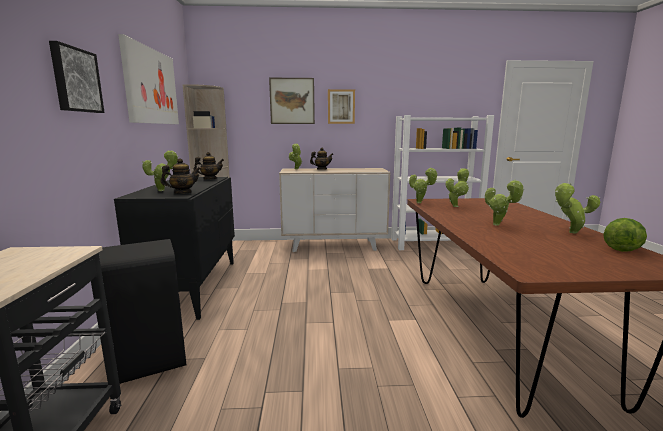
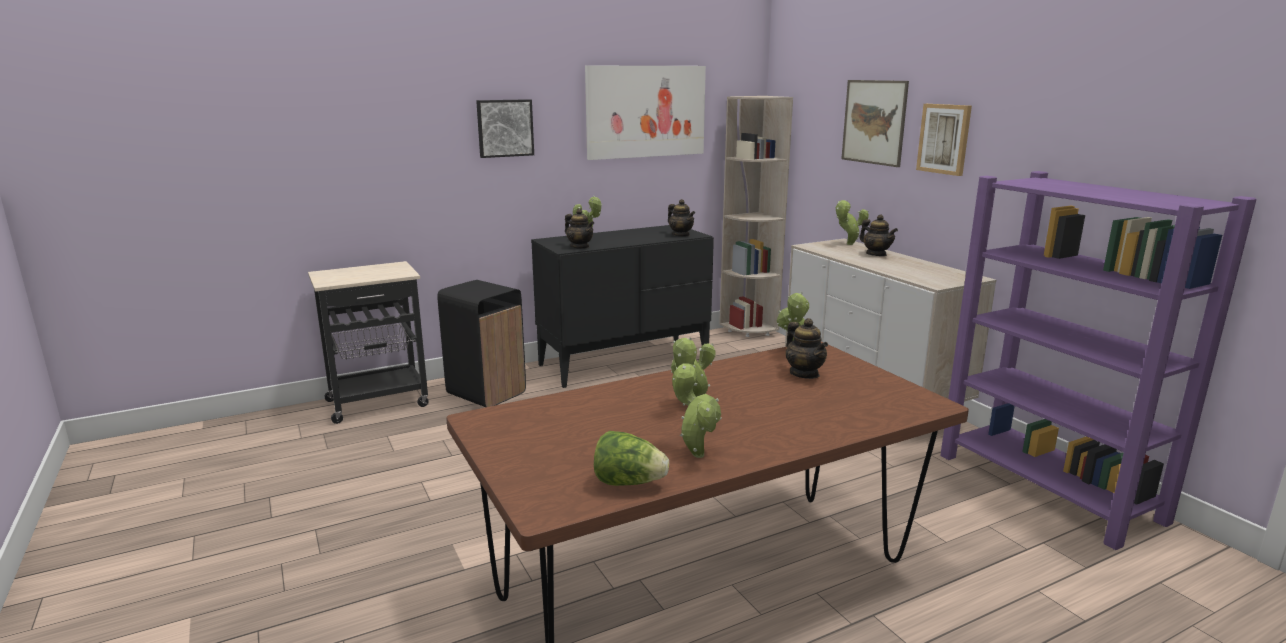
camera: 65 degrees right, 5 degrees up
(434, 244) = (1047, 487): white bookcase -> purple bookcase
(456, 206) = (804, 374): potted plant -> teapot

